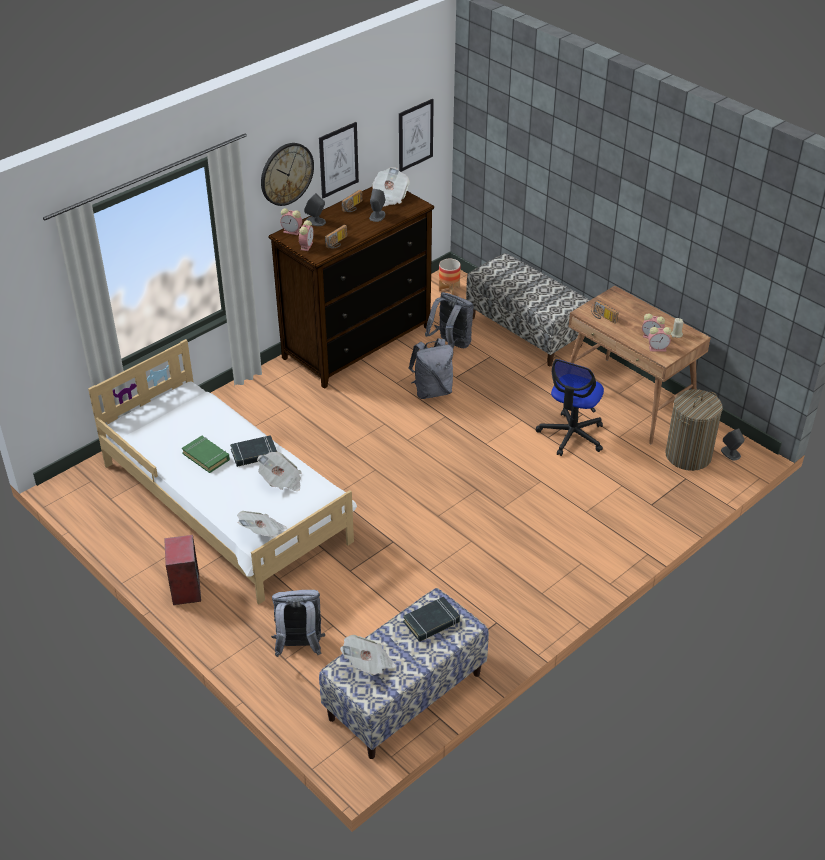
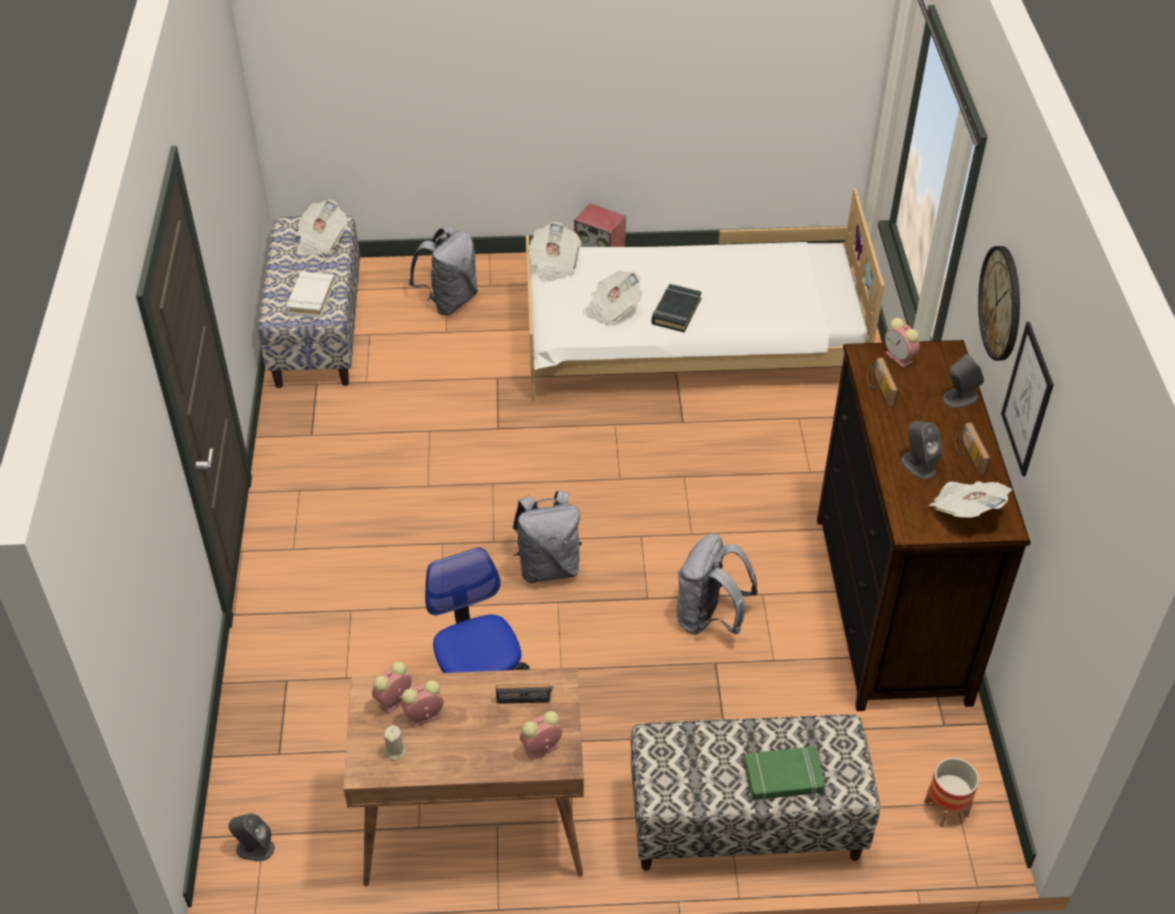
camera: 130 degrees right, 5 degrees up
(206, 456) = (709, 279): green book -> green book (783, 777)
(292, 231) = (951, 363): alarm clock -> alarm clock (540, 749)
(415, 135) = (1077, 568): picture -> none
(431, 622) = (310, 298): black book -> white book
(451, 344) = (794, 708): grey backpack -> grey backpack (548, 567)
(688, 455) = (307, 794): laundry basket -> none

